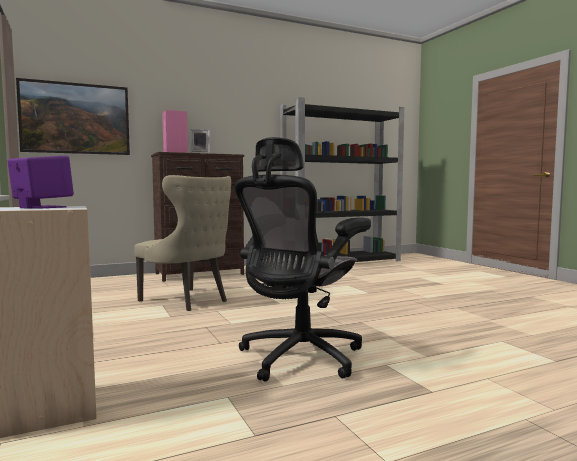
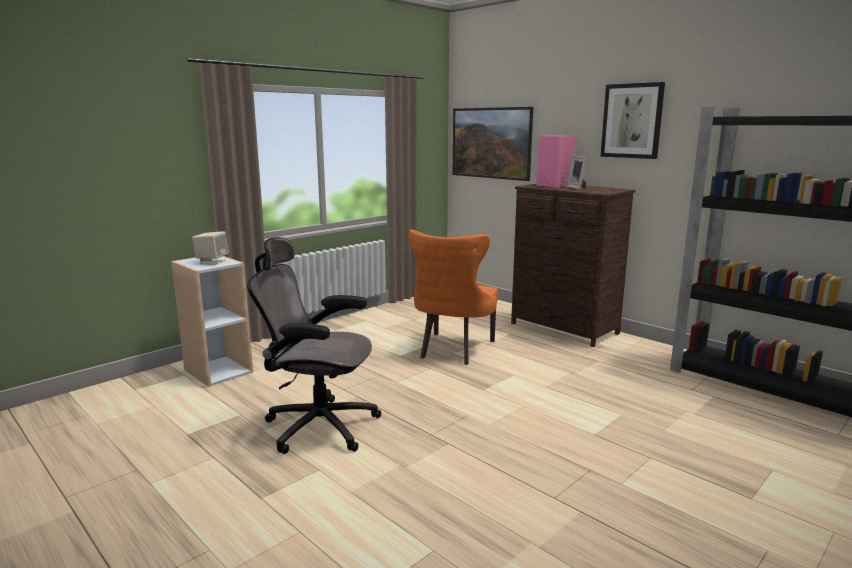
camera: 70 degrees right, 10 degrees up
(42, 207) = (212, 262): purple speaker -> beige speaker
(188, 300) = (453, 349): beige chair -> orange chair
(219, 108) = (632, 121): none -> picture

